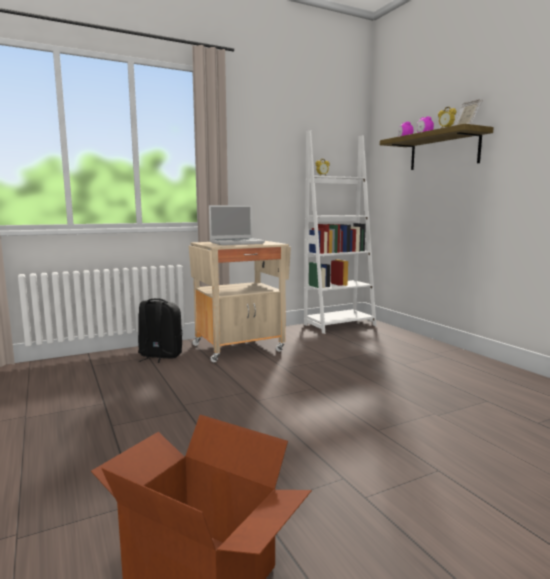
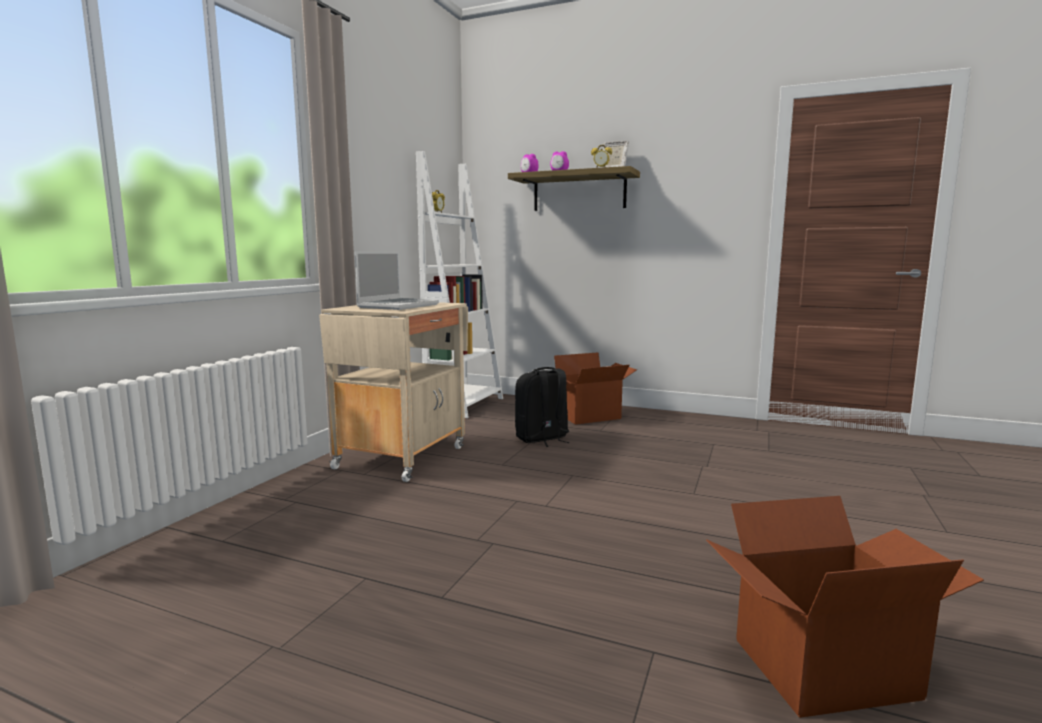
camera: 40 degrees left, 0 degrees up
(159, 356) = (311, 495): black backpack -> black backpack (542, 439)
(416, 352) = (588, 416): none -> cardboard box

